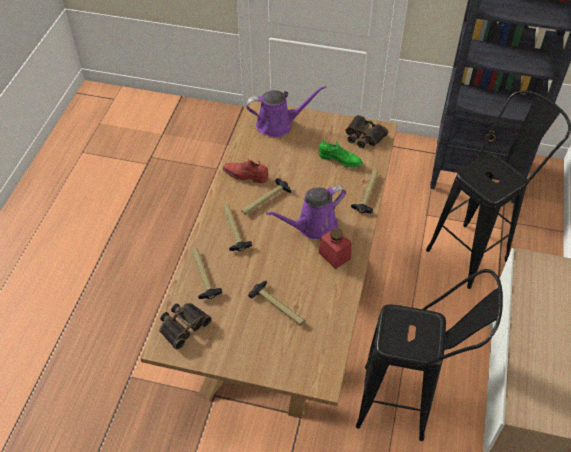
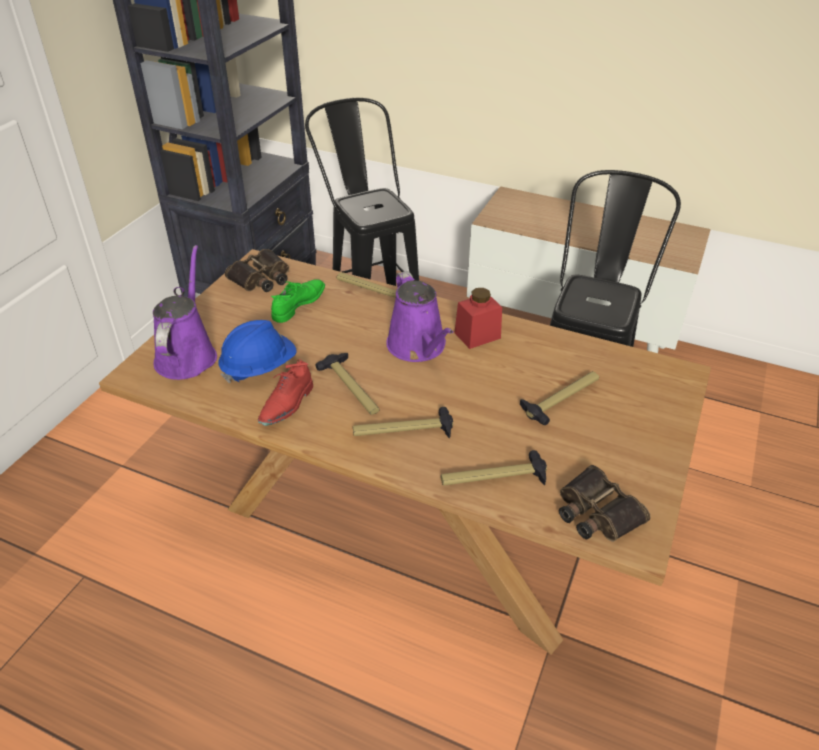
camera: 80 degrees left, 10 degrees down
(274, 156) = (259, 367): none -> blue hard hat

